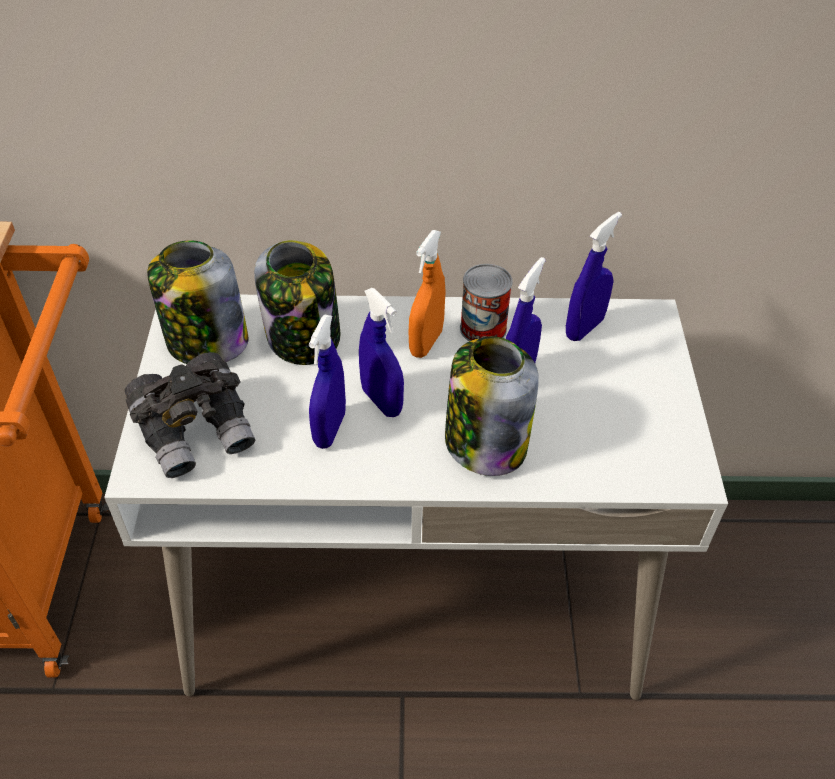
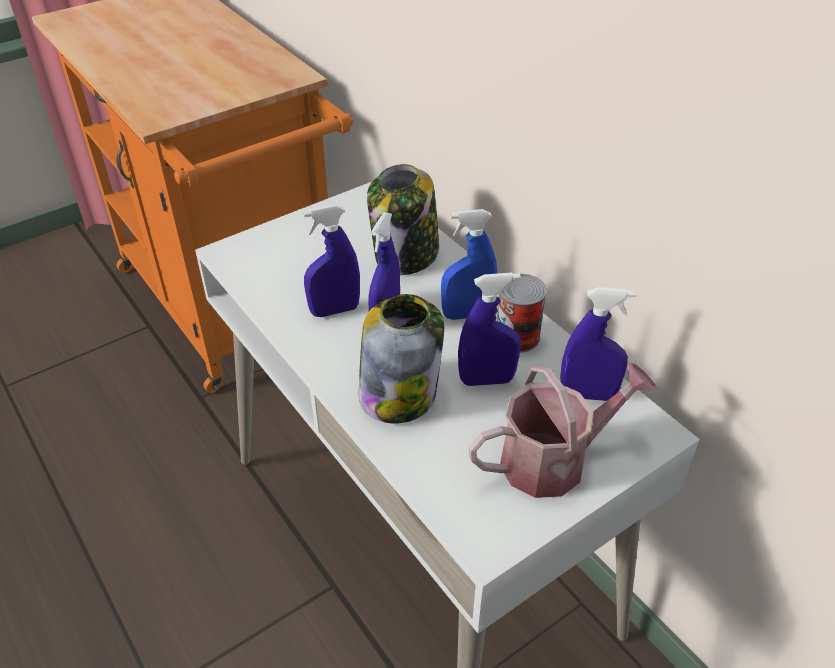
camera: 55 degrees right, 5 degrees down
(197, 431) = (278, 255): grey binoculars -> none
(206, 342) = (355, 218): jar -> none
(426, 343) = (467, 314): orange spray bottle -> blue spray bottle
(635, 388) = (554, 459): none -> watering can

